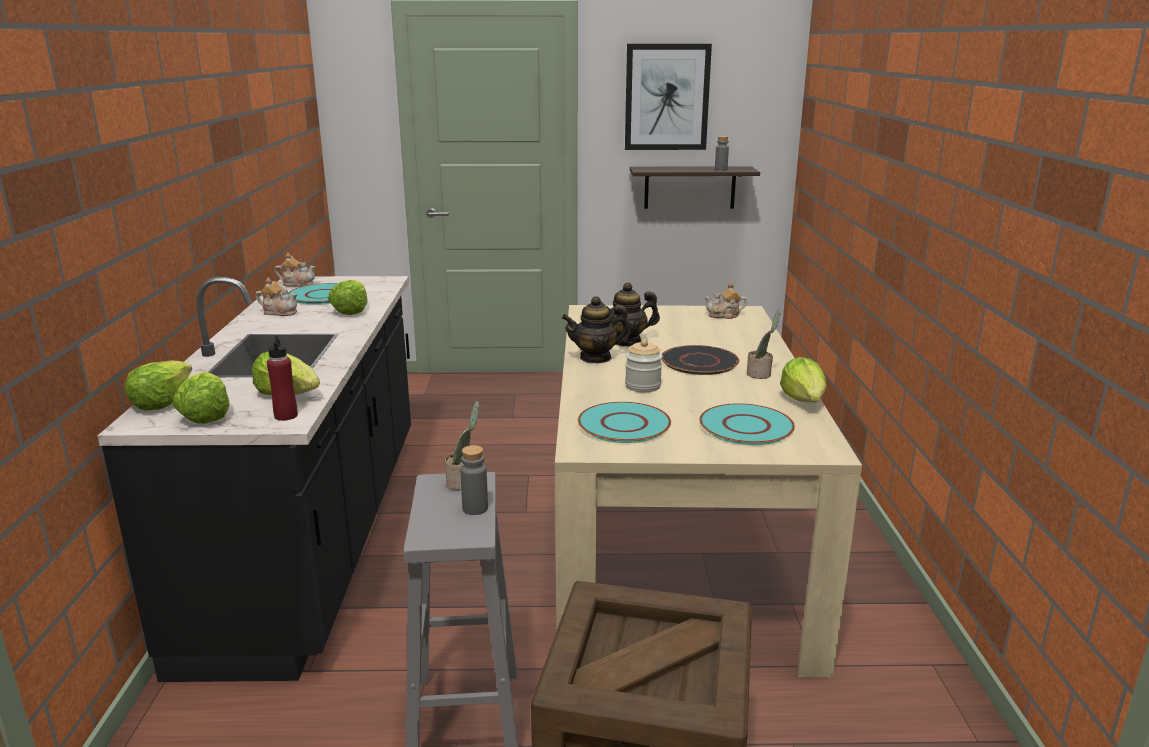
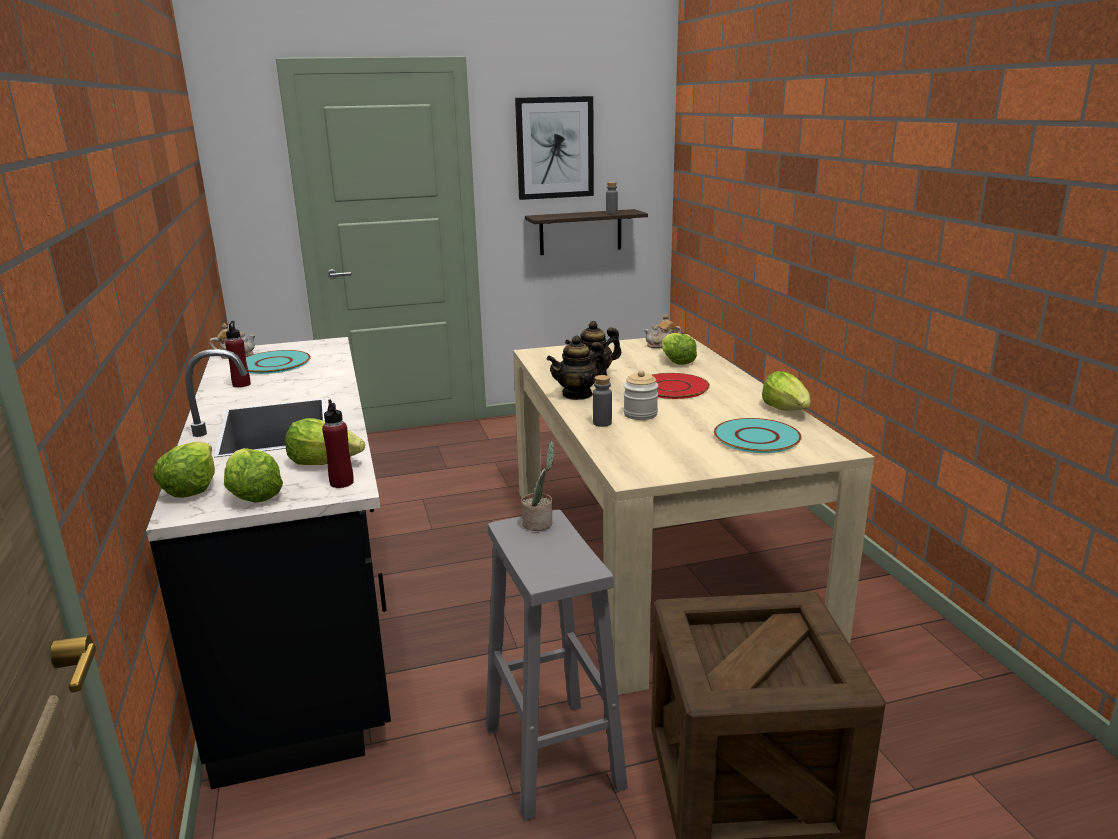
camera: 15 degrees left, 0 degrees up
(279, 312) = (241, 384): teapot -> red bottle
(351, 310) = (318, 375): lettuce -> lettuce (676, 361)
(475, 508) = (567, 545): grey bottle -> grey bottle (602, 423)
(623, 424) = (650, 450): turquoise plate -> none
(699, 361) = (673, 387): black plate -> red plate
(760, 374) = (733, 392): potted plant -> none

